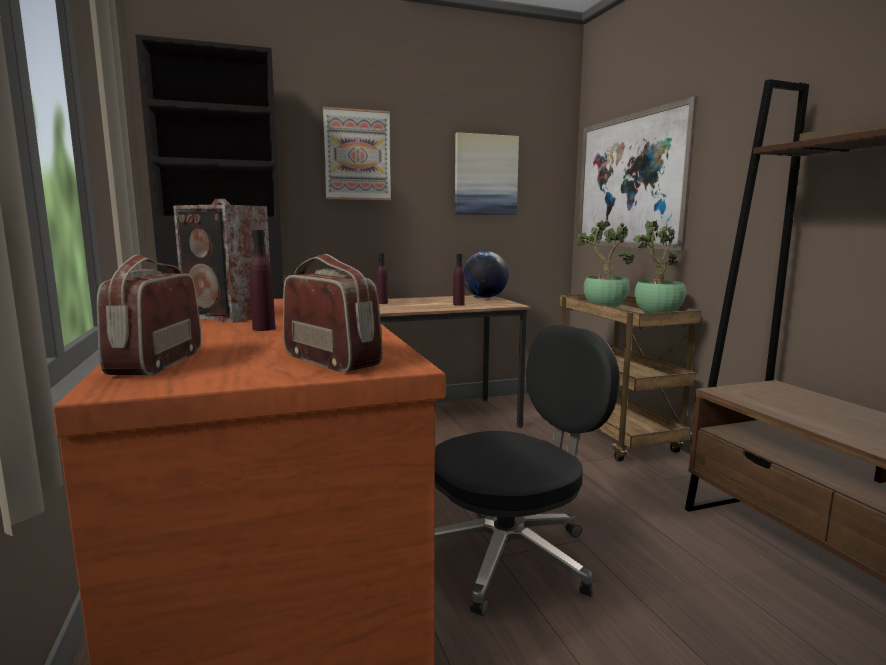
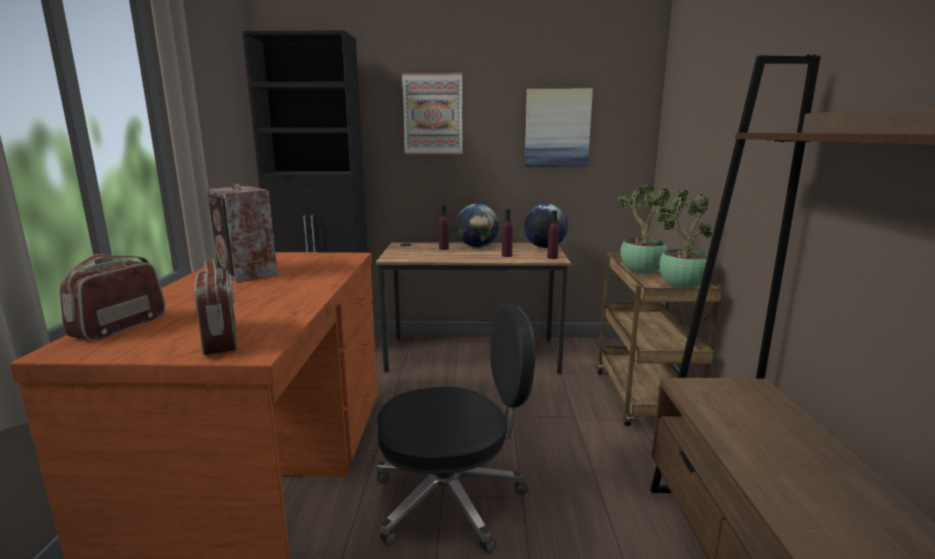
camera: 20 degrees right, 5 degrees up
(264, 328) = (243, 293): purple bottle -> purple bottle (552, 257)
(415, 300) = (477, 247): none -> globe
(629, 182) = (691, 139): picture -> none

